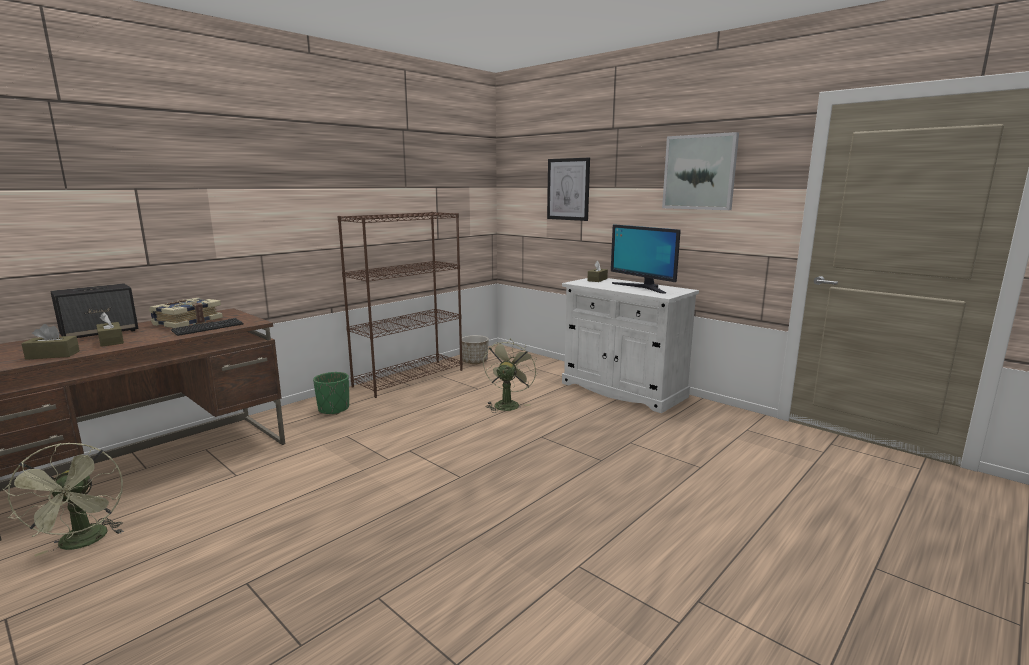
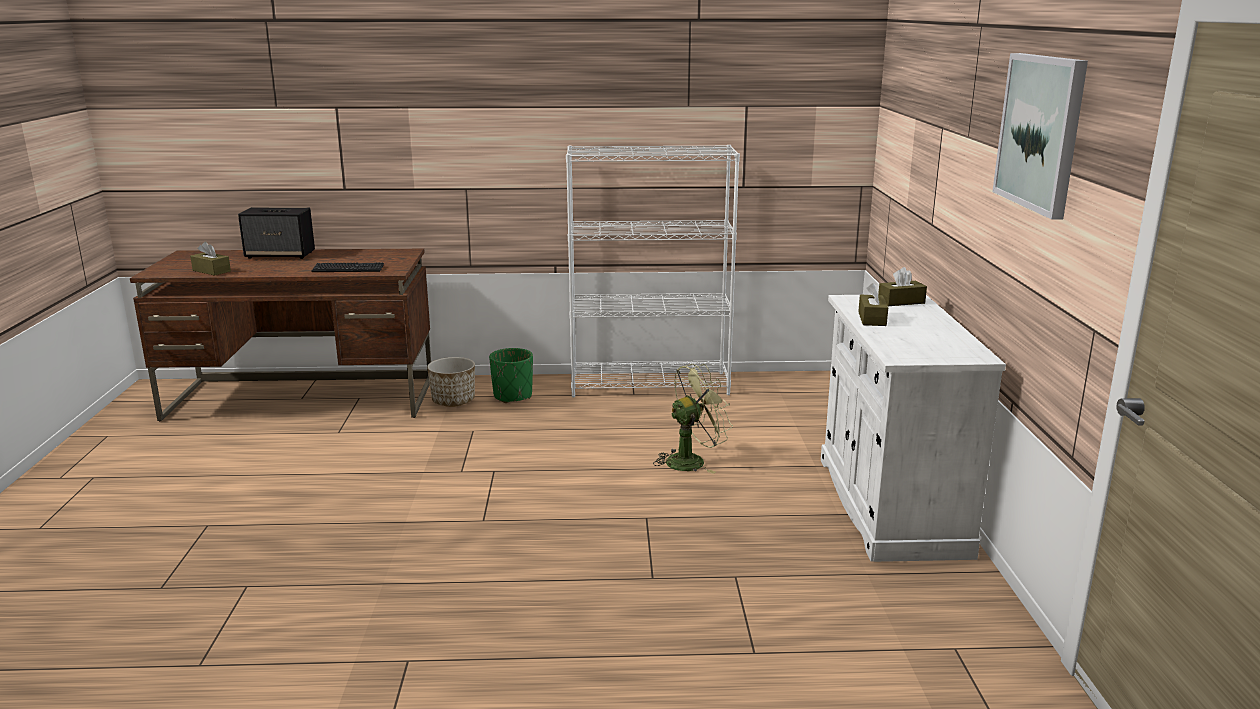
camera: 45 degrees right, 5 degrees up
(83, 543) = (187, 444): green fan -> none
(111, 341) = (267, 266): brown tissue box -> brown tissue box (872, 319)
(187, 322) = (353, 257): book -> none
(409, 378) = (650, 384): brown bookcase -> white bookcase
(475, 361) = (769, 388): planter -> planter (453, 401)
(568, 189) = (928, 128): picture -> none
(643, 287) = (920, 334): monitor -> none

